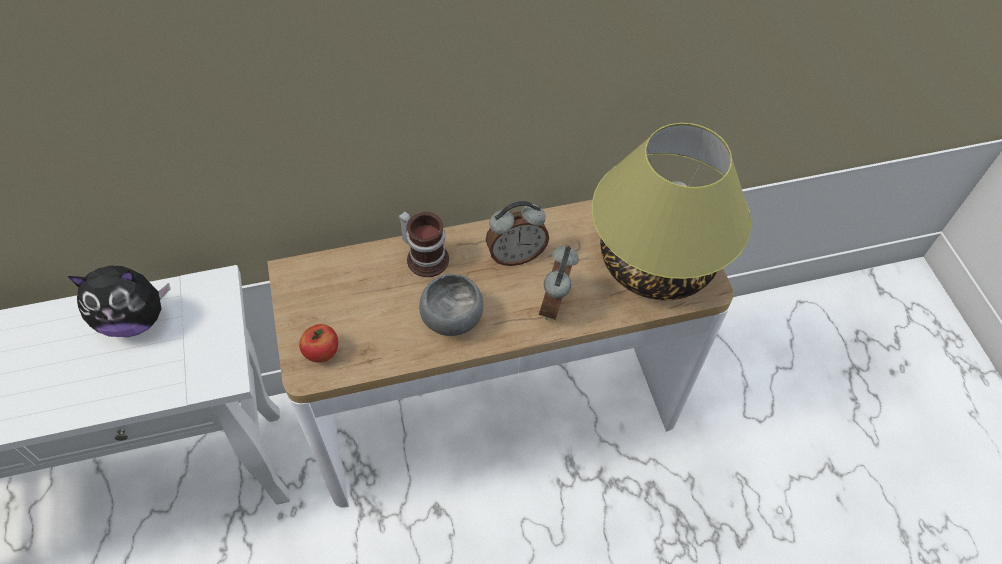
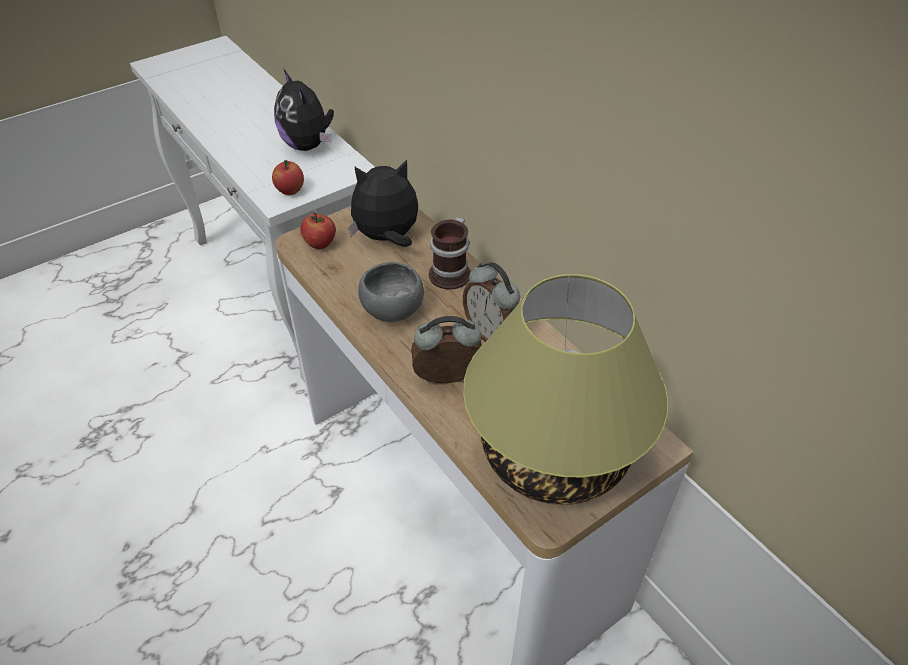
camera: 70 degrees right, 10 degrees down
(213, 358) = (290, 191): none -> apple
(347, 292) = (387, 238): none -> plush toy

